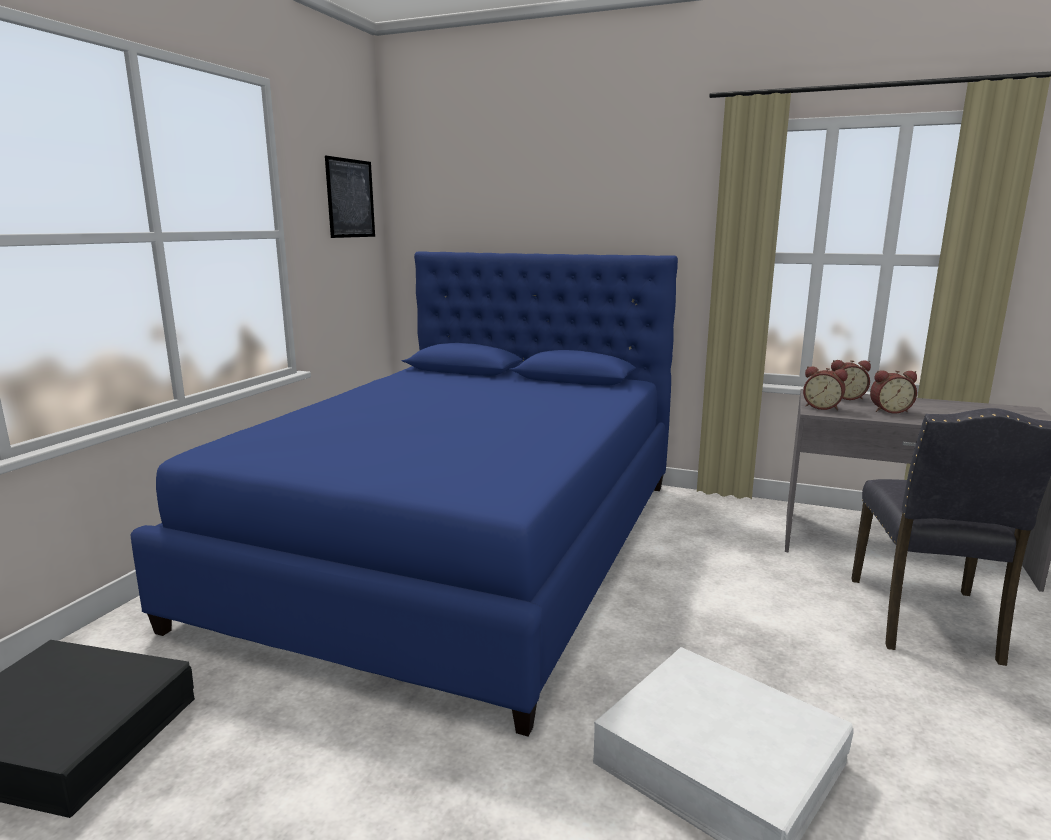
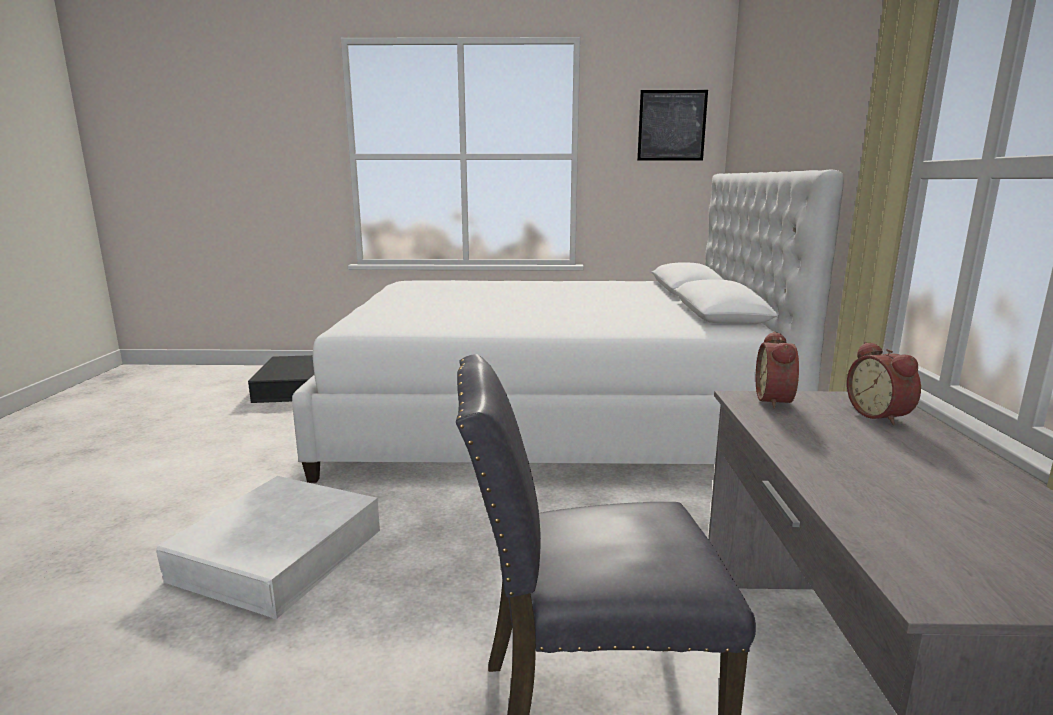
camera: 70 degrees right, 0 degrees up
(462, 545) = (550, 421): blue bed -> white bed
(889, 410) = (838, 440): alarm clock -> none

